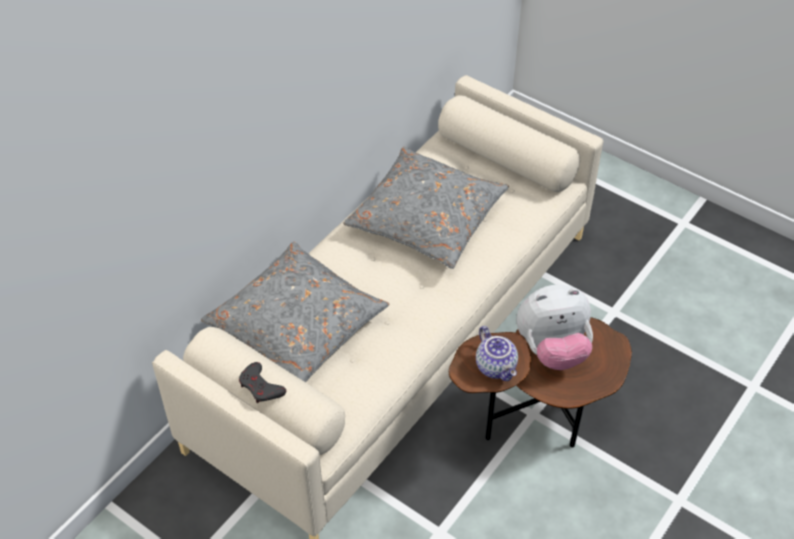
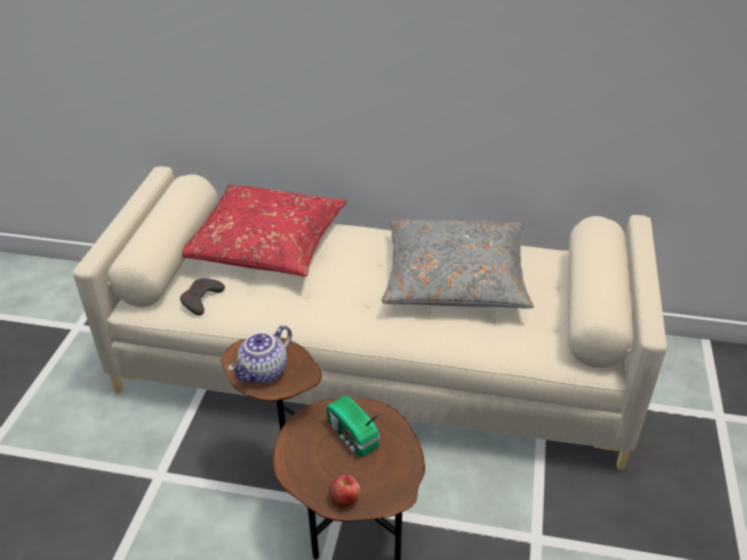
camera: 65 degrees right, 10 degrees down
(261, 387) = (146, 219): grey game controller -> grey game controller (201, 299)
(296, 325) = (266, 243): grey pillow -> red pillow
(552, 349) = (352, 436): plush toy -> radio
(607, 373) = (345, 499): none -> apple

